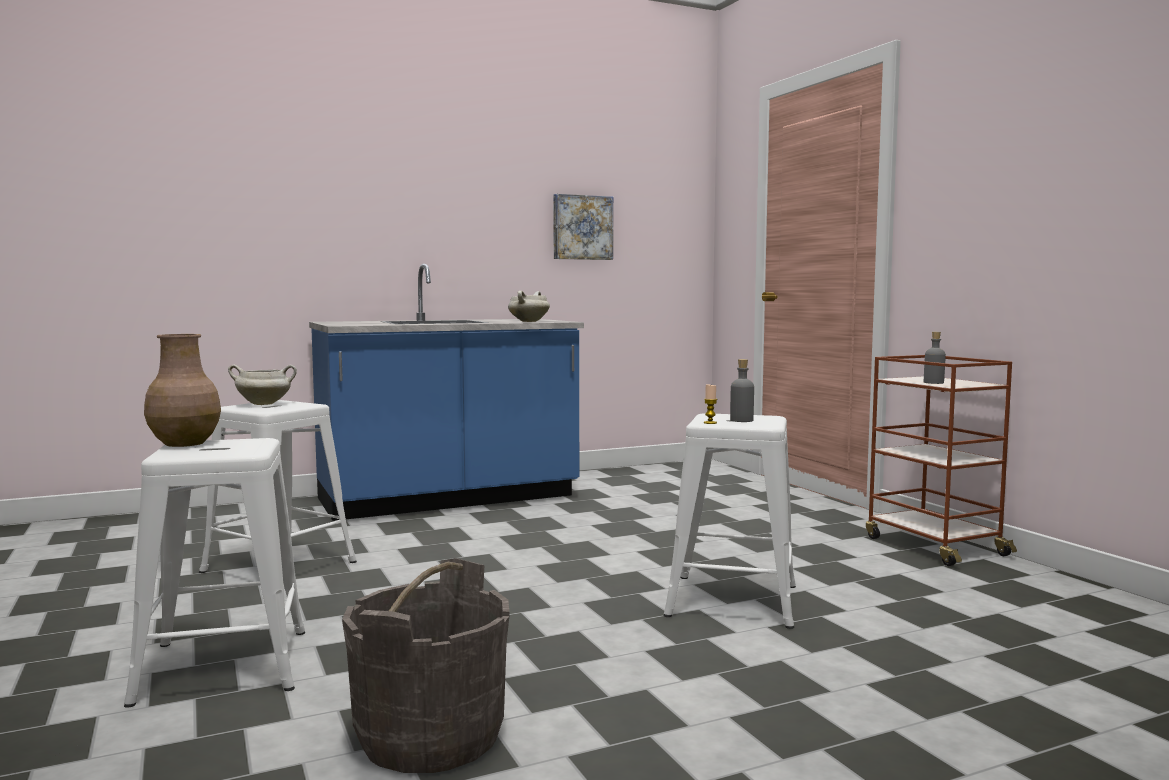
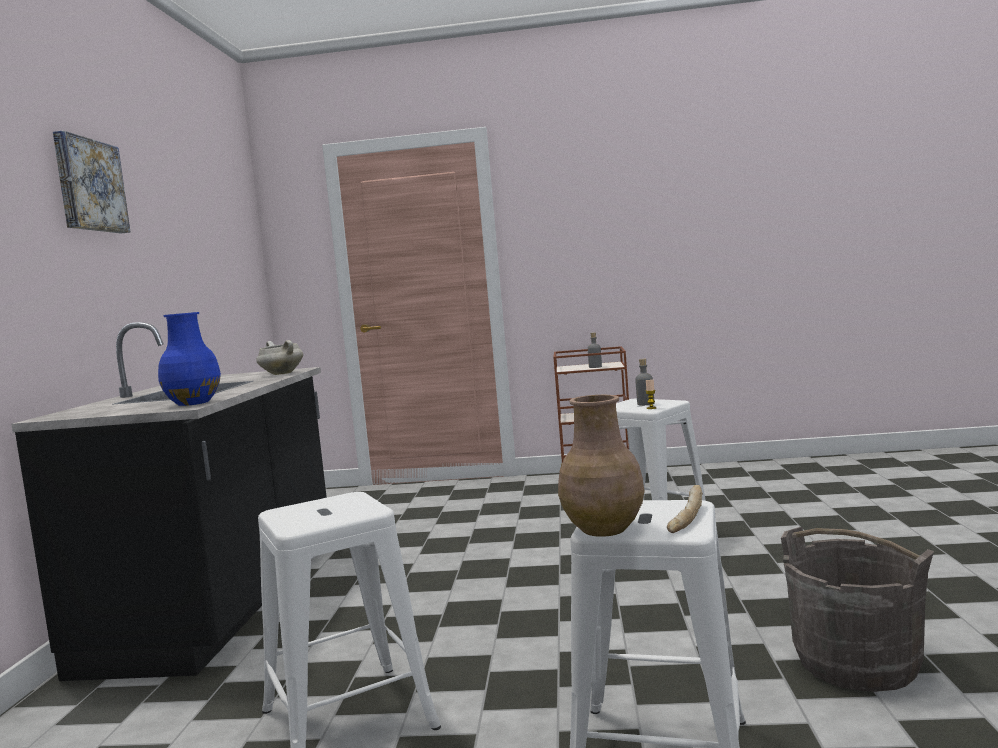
camera: 60 degrees left, 0 degrees up
(201, 454) = (685, 519): none -> bread
(264, 404) = (304, 513): white cooking pot -> none
(361, 324) = (194, 403): none -> blue vase
(448, 499) = (224, 602): blue counter -> black counter
(582, 227) = (200, 273): picture -> picture (88, 185)

